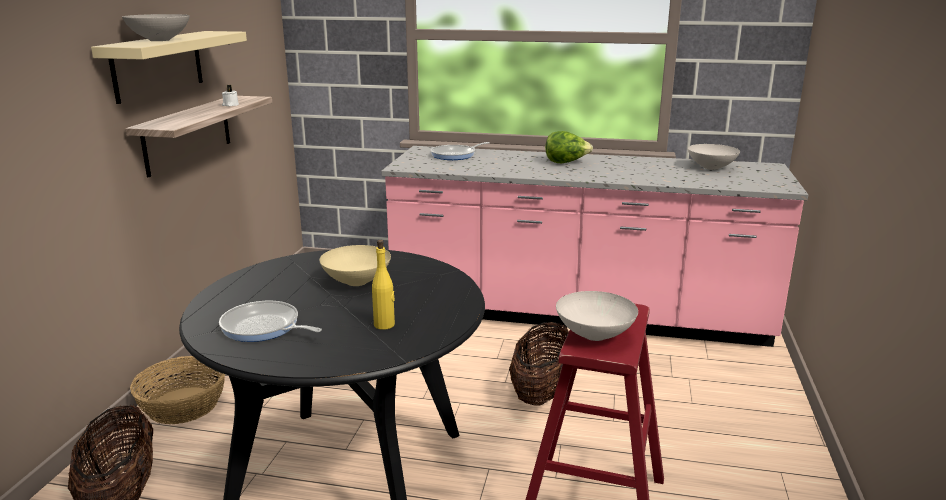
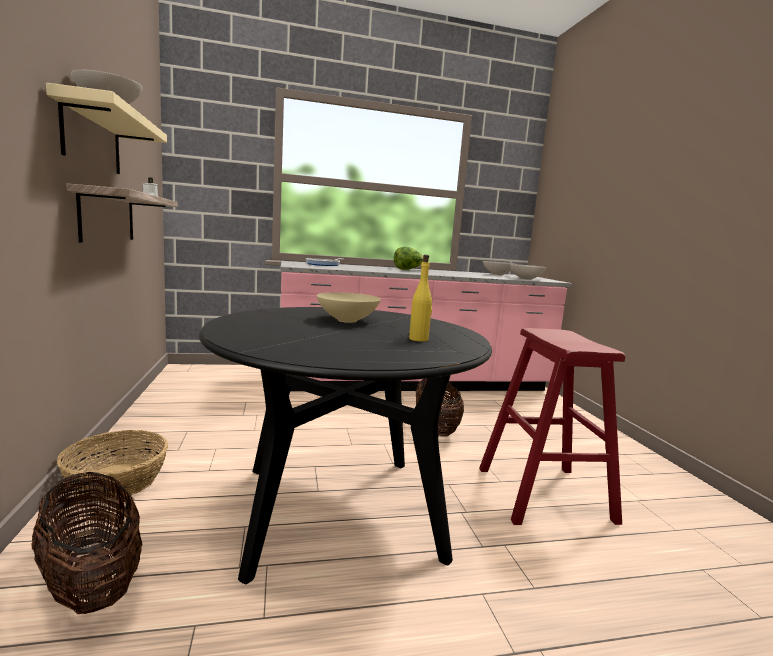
camera: 25 degrees left, 10 degrees down
(263, 327) = (312, 344): frying pan -> none
(596, 335) = (569, 341): white bowl -> white bowl (526, 279)

